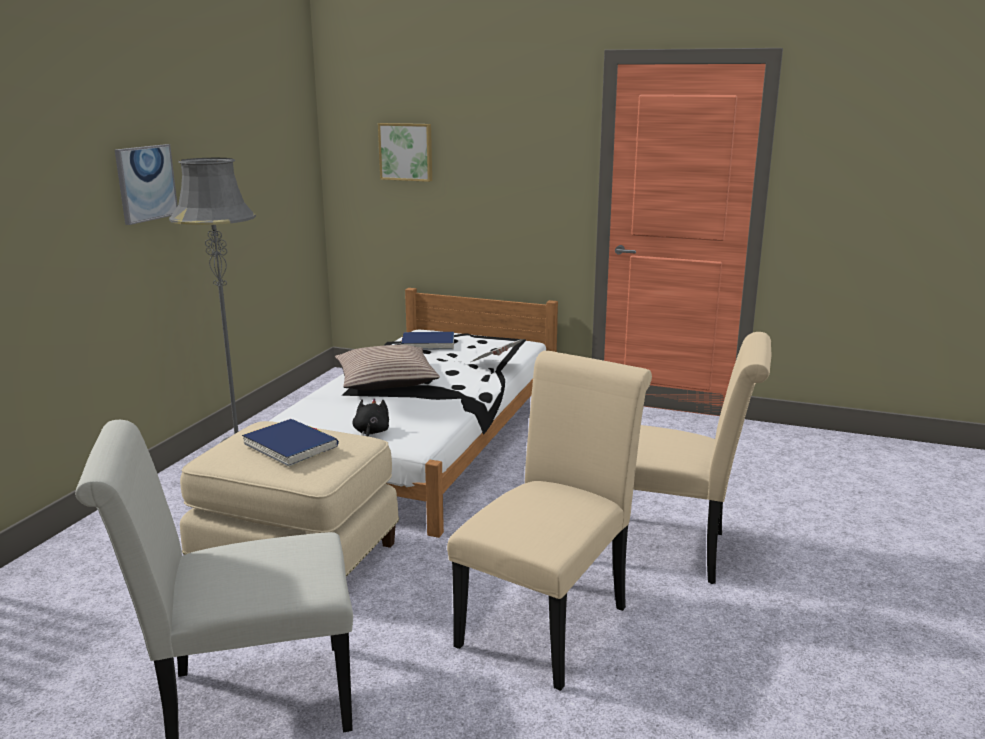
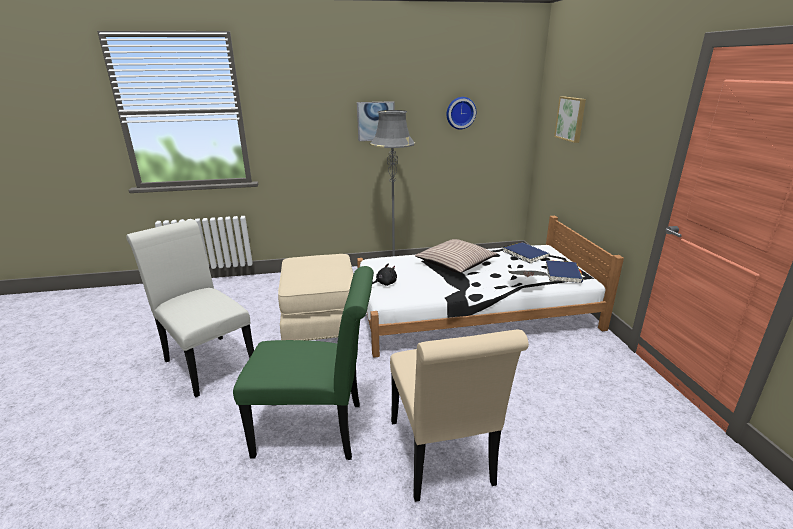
camera: 60 degrees right, 5 degrees up
(246, 157) = (460, 113): none -> wall clock
(290, 446) = (315, 268): blue book -> blue book (563, 273)
(549, 620) = (317, 429): beige chair -> green chair

